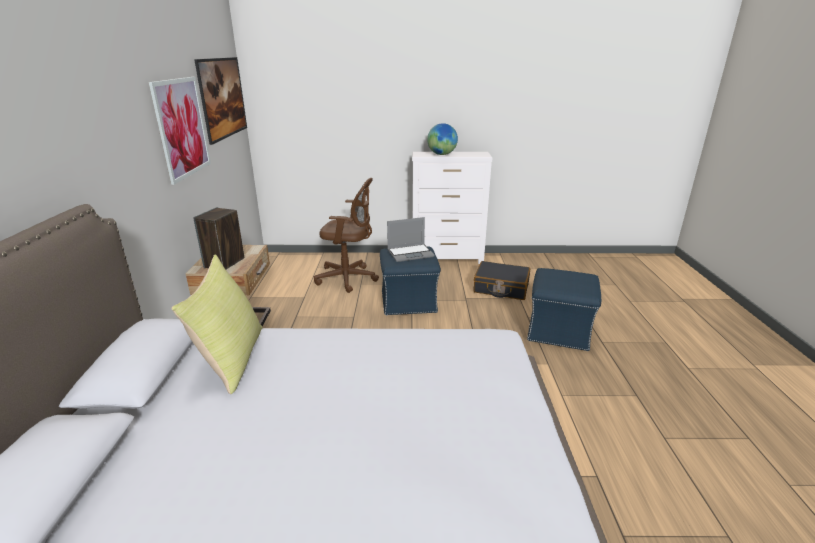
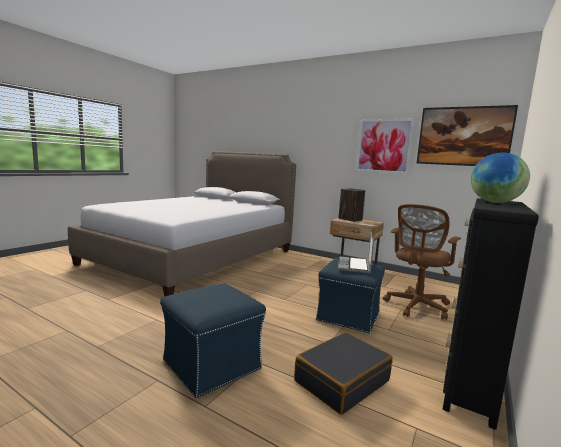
camera: 120 degrees right, 15 degrees down
(232, 359) = (242, 205): yellow pillow -> none
(447, 259) = (470, 382): white dresser -> black dresser

